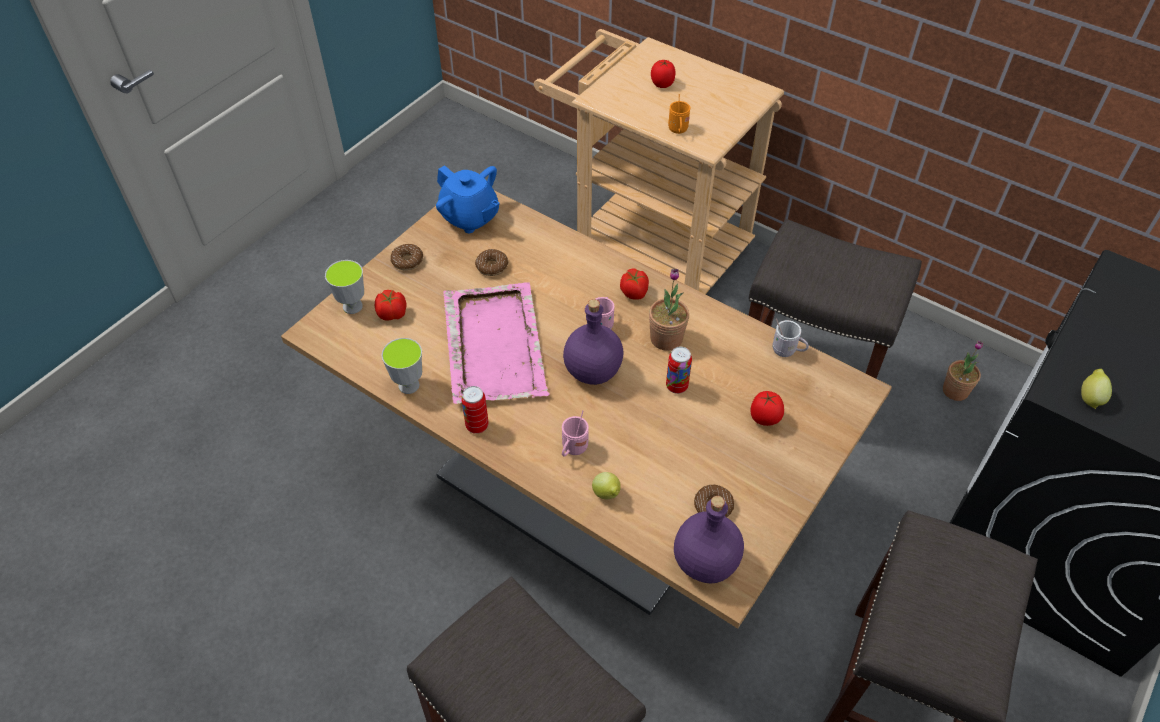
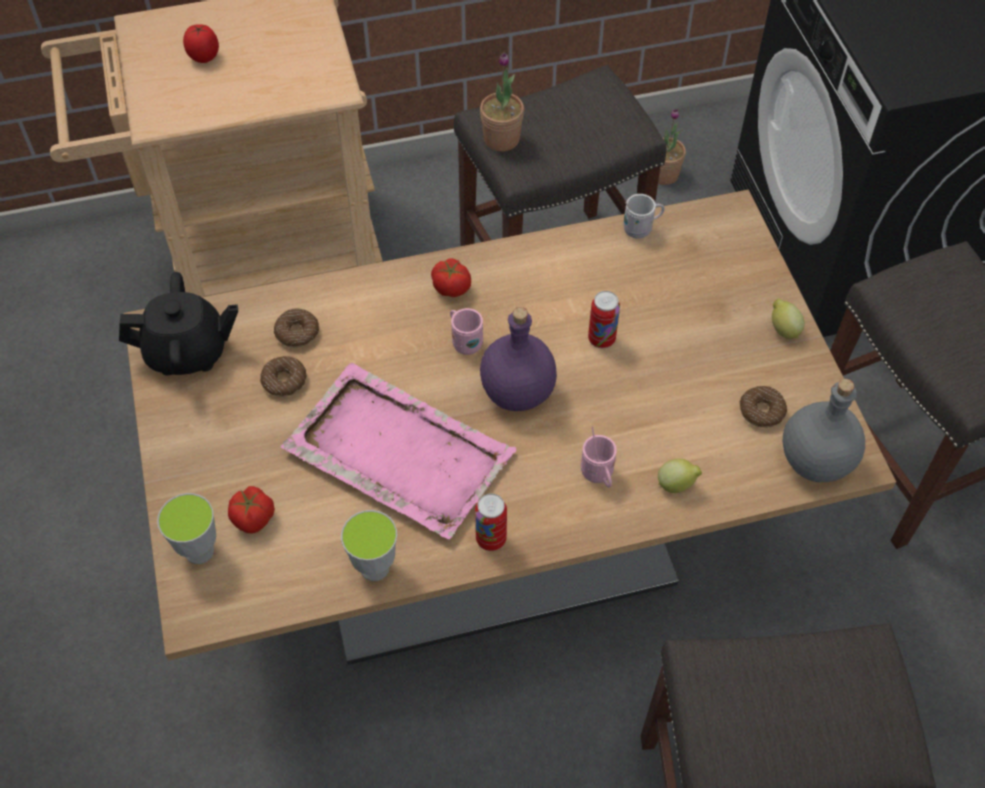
camera: 50 degrees left, 5 degrees up
(407, 261) = (188, 453): donut -> donut (297, 333)
(470, 217) = (188, 352): blue teapot -> black teapot
(666, 338) = (536, 305): potted plant -> potted plant (501, 139)
(678, 131) = (287, 94): orange mug -> none
(704, 561) = (814, 461): purple bottle -> grey bottle
(764, 419) = (701, 302): tomato -> none
(1090, 398) = (922, 73): lemon -> lemon (783, 329)

